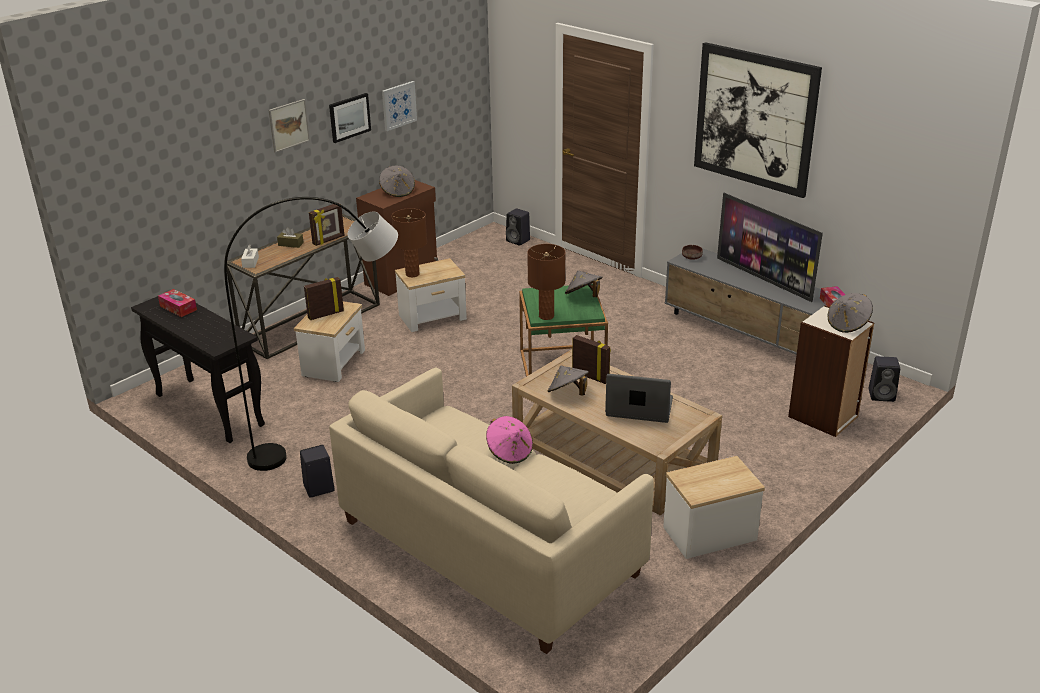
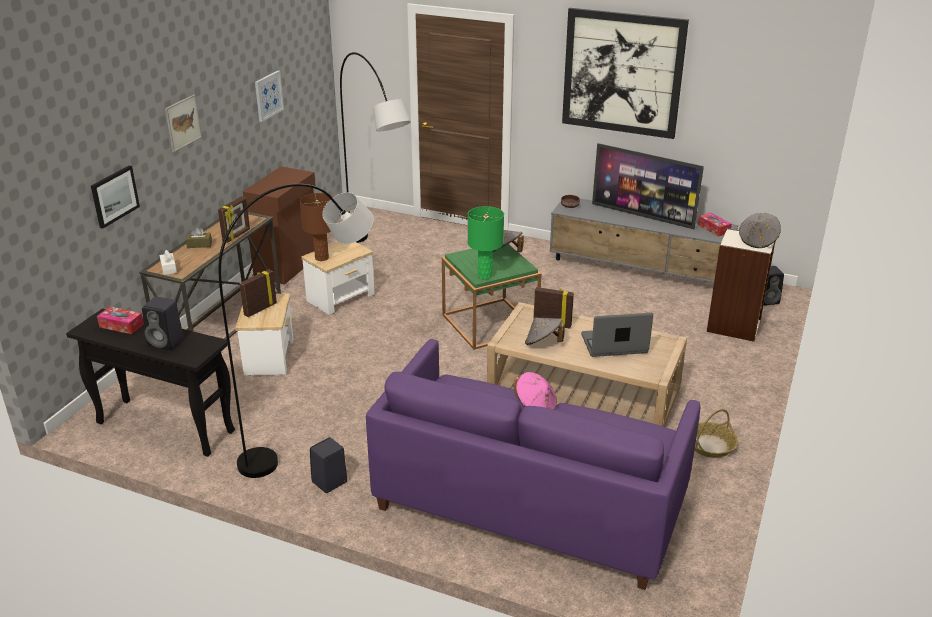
camera: 20 degrees left, 0 degrees up
(349, 117) = (231, 110): picture -> picture (114, 196)
(398, 191) = (281, 180): grey hat -> none
(489, 548) = (530, 503): beige sofa -> purple sofa
(492, 283) = (377, 257): none -> grey floor lamp
(518, 241) = (378, 216): black speaker -> black speaker (167, 342)
(546, 316) = (485, 276): brown table lamp -> green table lamp
(709, 534) = (710, 446): side table -> basket

